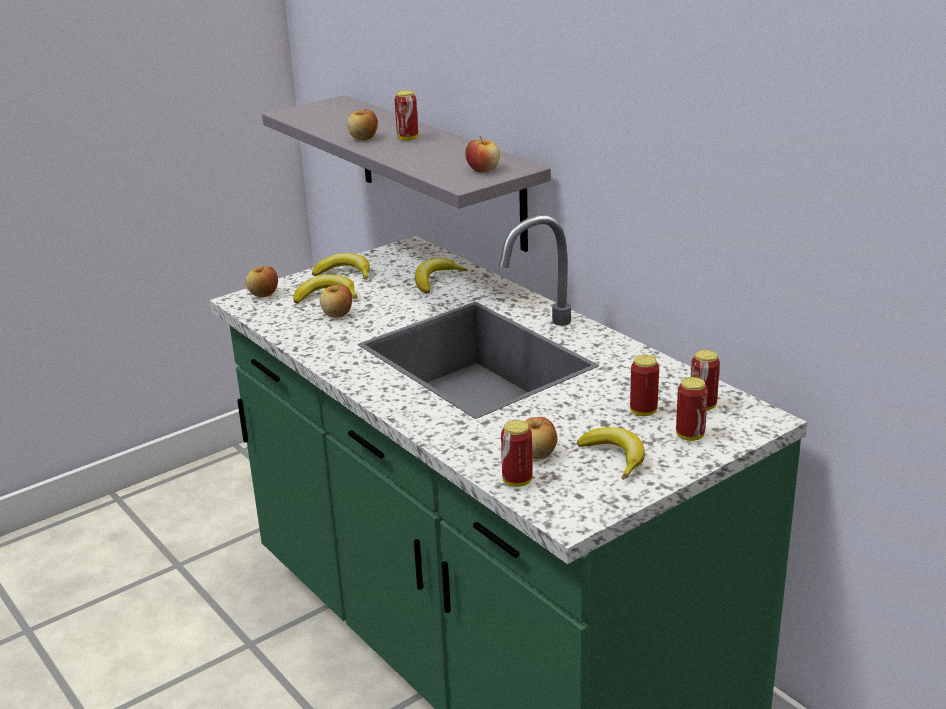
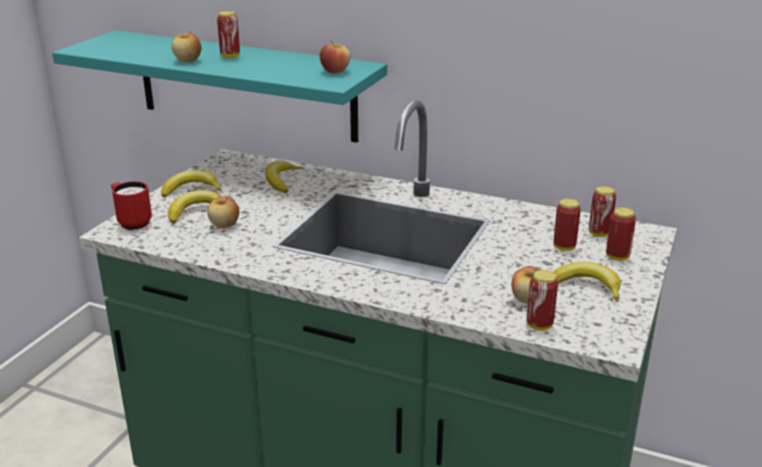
camera: 30 degrees left, 0 degrees up
(263, 294) = (131, 222): apple -> red mug
(439, 171) = (245, 85): grey shelf -> turquoise shelf

